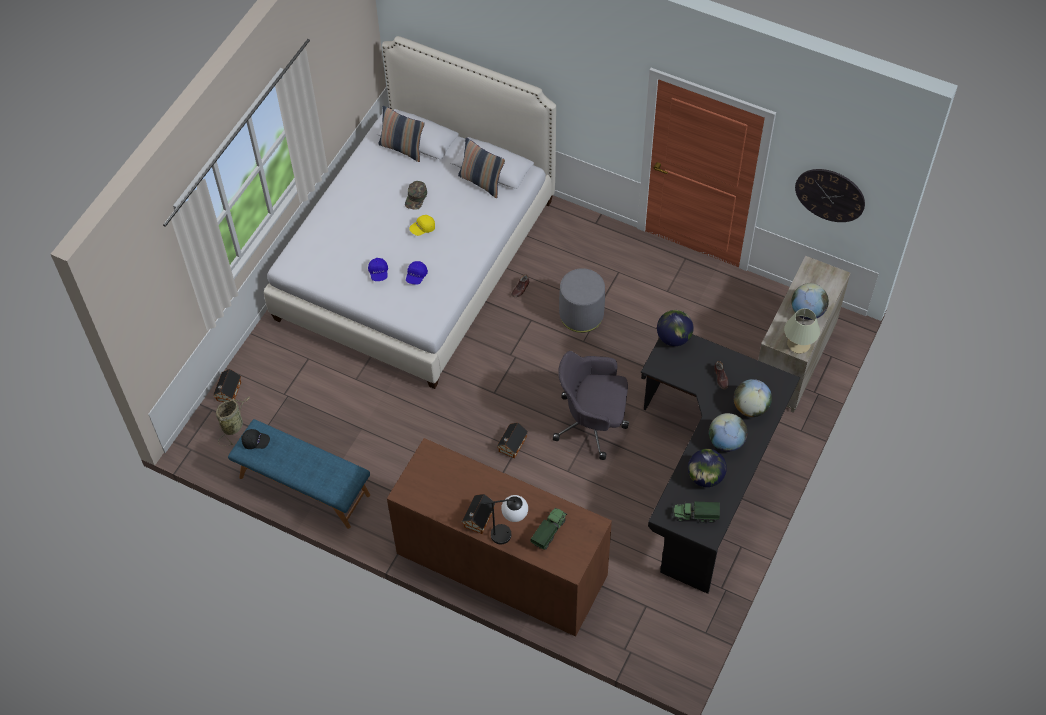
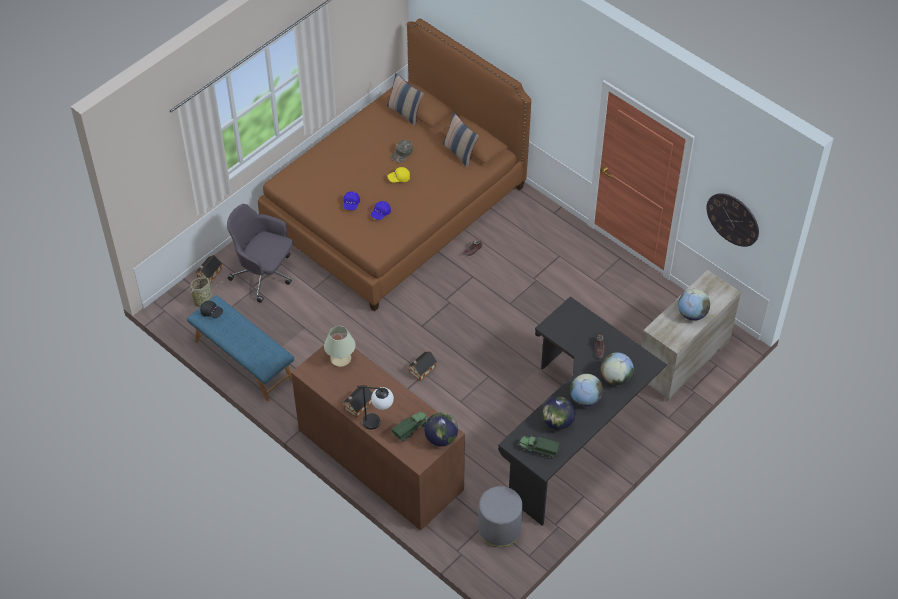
camera: 15 degrees right, 5 degrees down
(416, 258) = (395, 207): white bed -> brown bed
(581, 315) = (516, 282): grey ottoman -> grey ottoman (499, 529)
(592, 423) = (494, 369): grey office chair -> grey office chair (264, 274)
(673, 338) = (572, 308): globe -> globe (441, 438)
(798, 344) = (674, 338): beige table lamp -> beige table lamp (340, 359)

